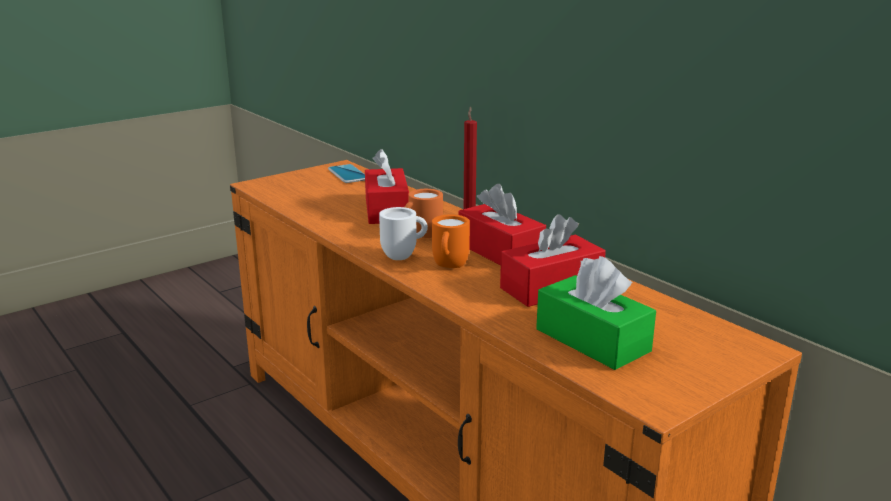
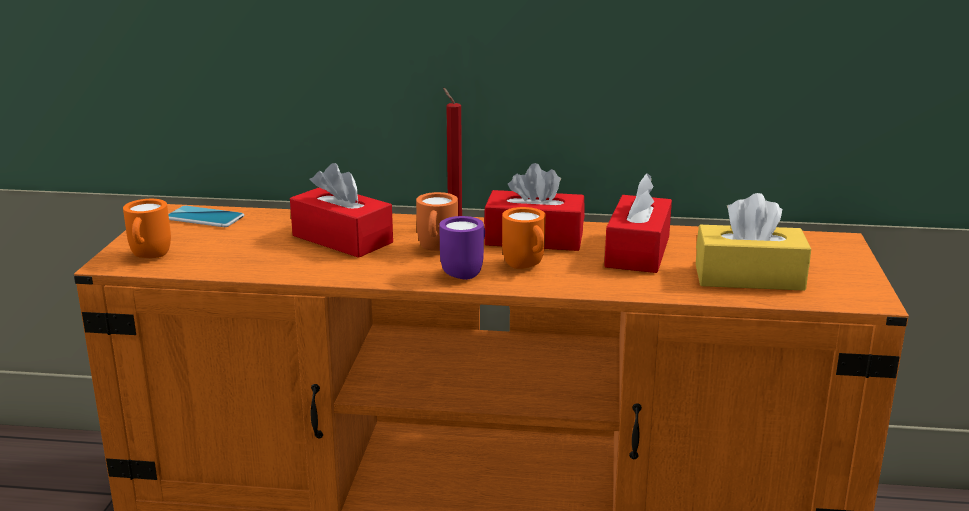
camera: 45 degrees left, 0 degrees up
(275, 187) = (149, 257): none -> orange mug
(404, 256) = (466, 273): white mug -> purple mug
(592, 340) = (749, 277): green tissue box -> yellow tissue box

